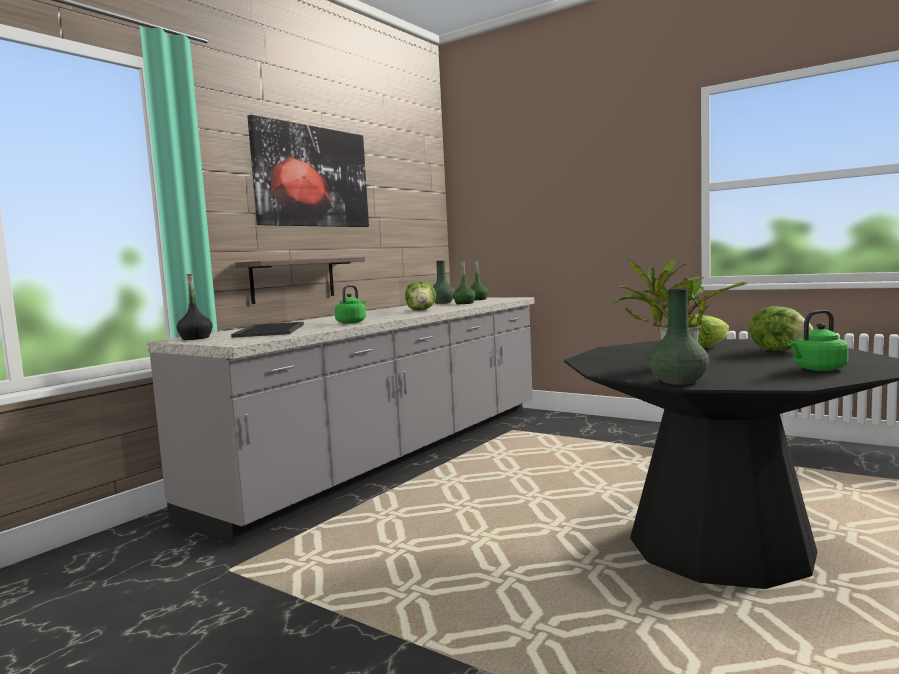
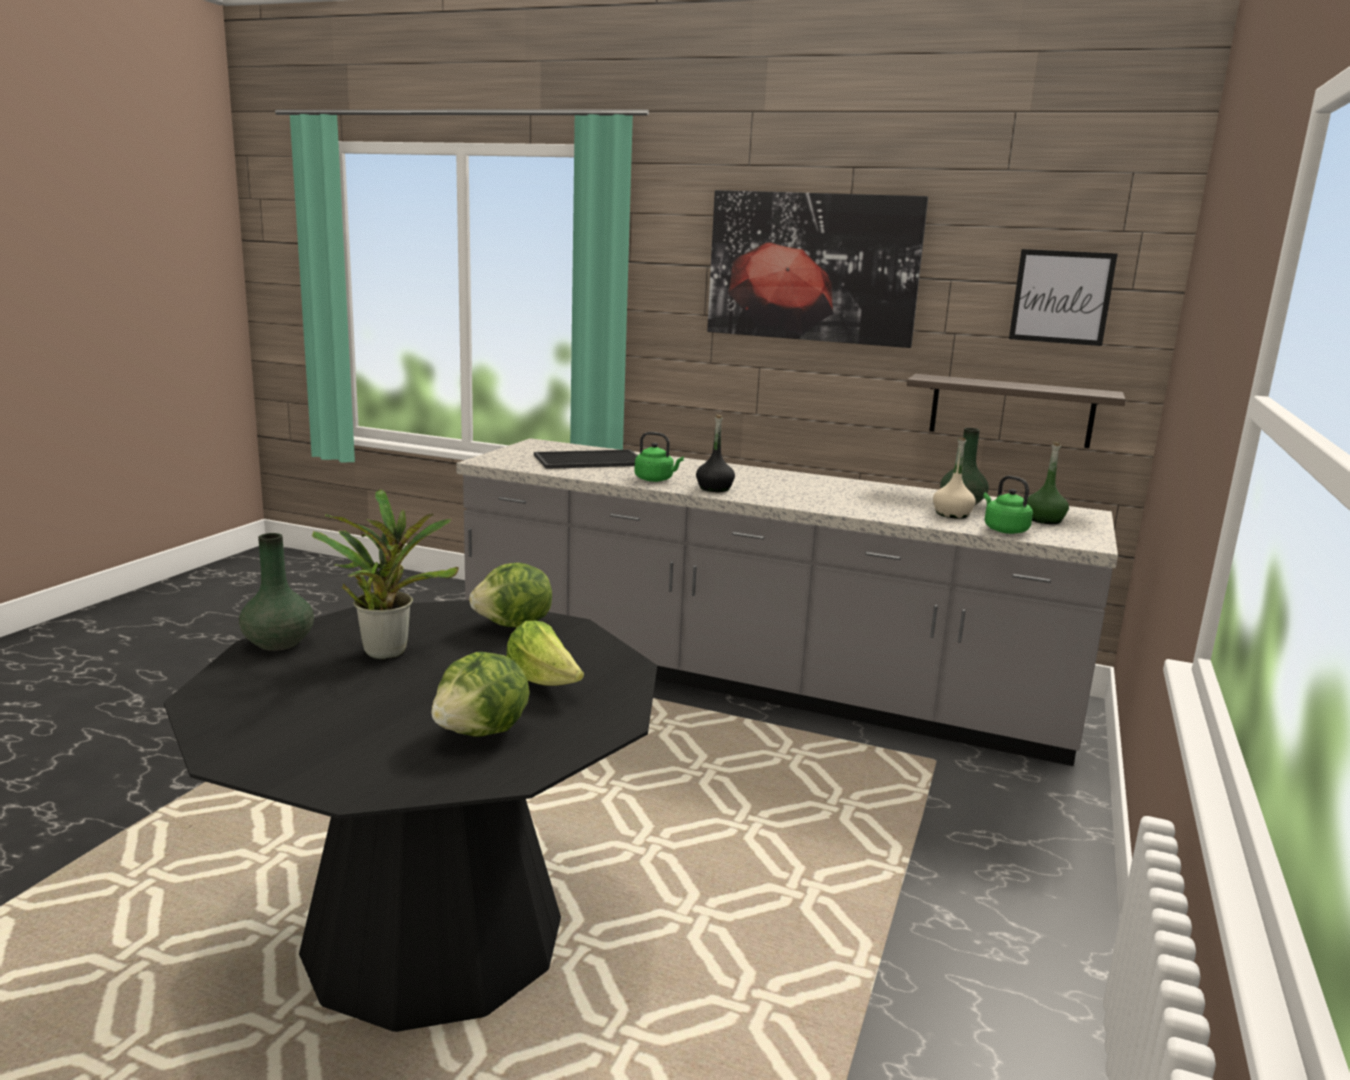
camera: 75 degrees right, 10 degrees up
(195, 338) = (539, 447): black bottle -> black bottle (714, 488)
(293, 280) = (755, 407): shelf -> shelf (1011, 411)
(414, 195) = (1061, 297): none -> picture
(421, 310) = (819, 498): lettuce -> lettuce (514, 626)
(464, 303) = (952, 514): green bottle -> beige bottle
(817, 369) = (290, 728): green kettle -> green kettle (1004, 530)

